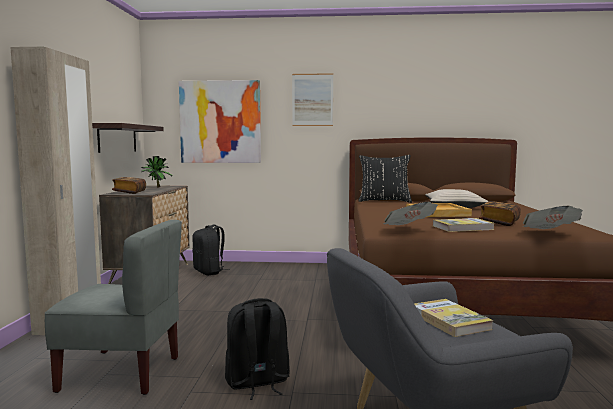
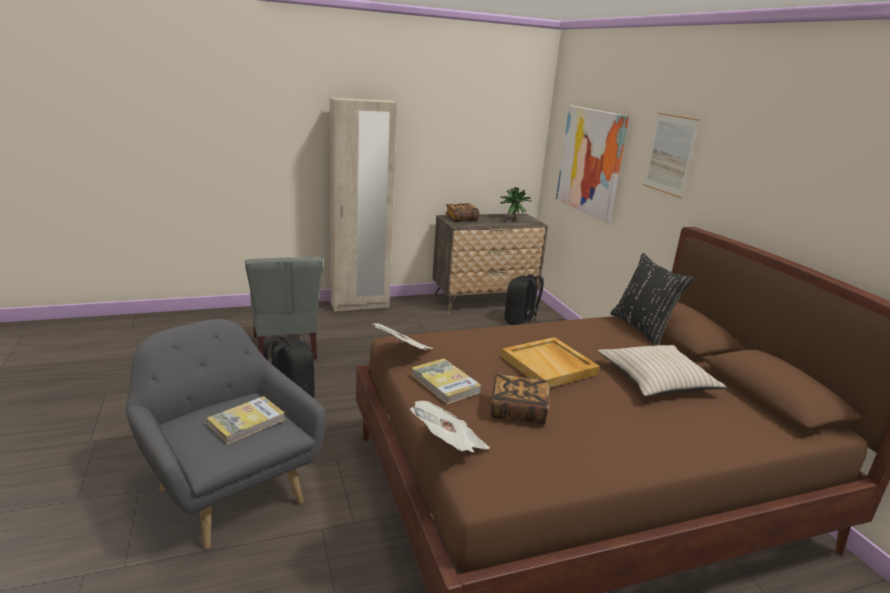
camera: 65 degrees right, 15 degrees up
(117, 138) = (484, 164): shelf -> none

